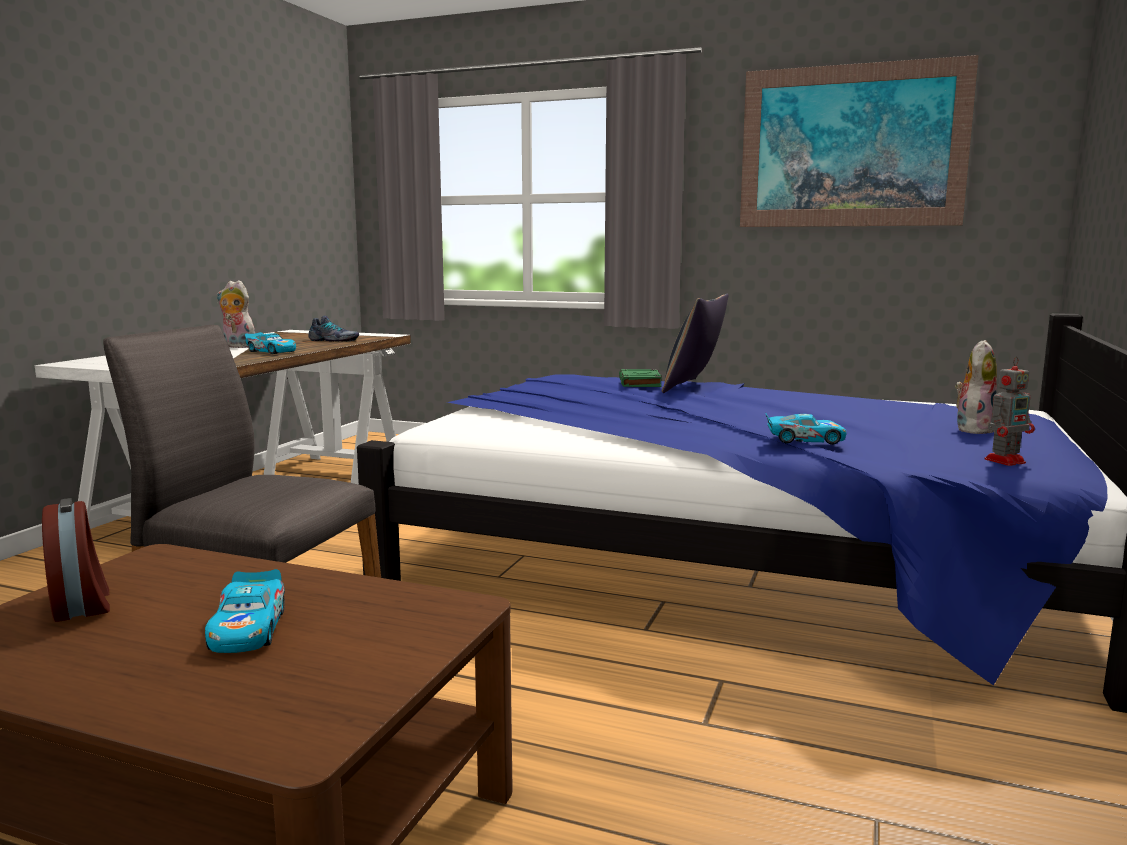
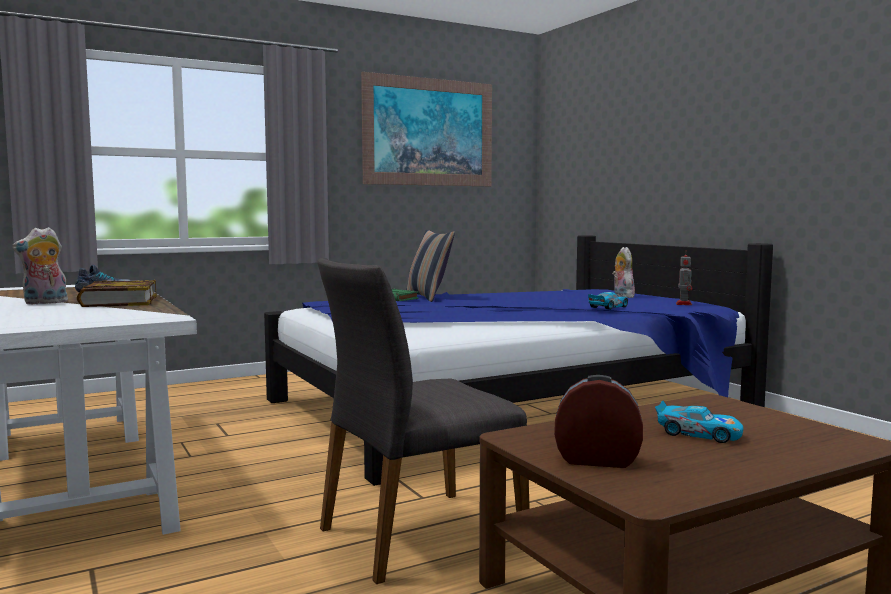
camera: 50 degrees left, 5 degrees down
(271, 351) = (118, 301): toy car -> book

